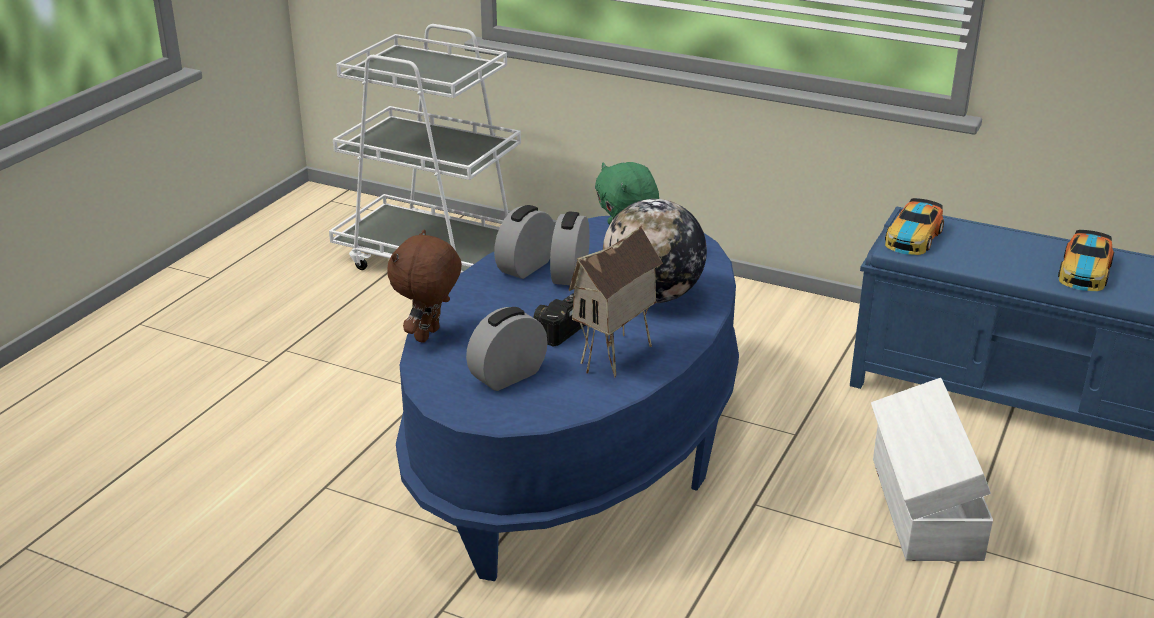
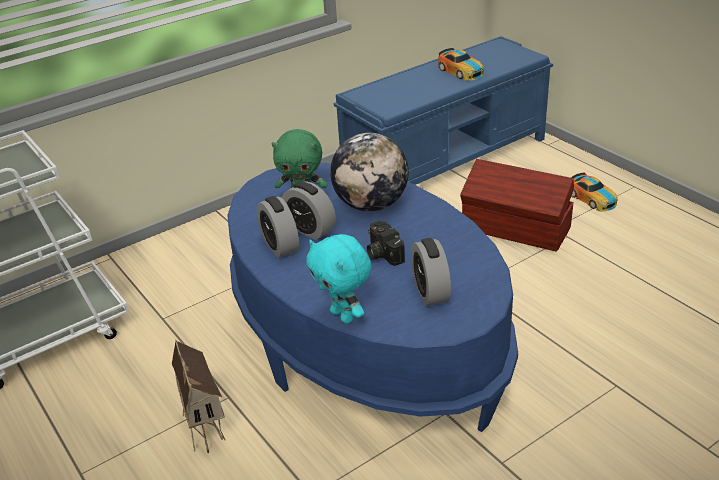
camera: 60 degrees left, 5 degrees up
(429, 336) = (343, 316): brown plush toy -> turquoise plush toy
(616, 359) = (441, 241): toy house -> toy house (206, 431)
(913, 237) = (379, 101): toy car -> toy car (592, 198)
(923, 509) = (516, 229): white storage box -> brown storage box

